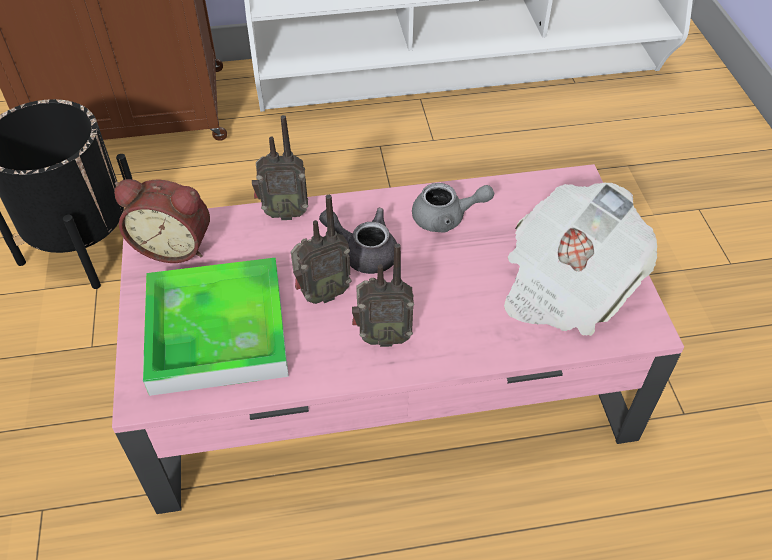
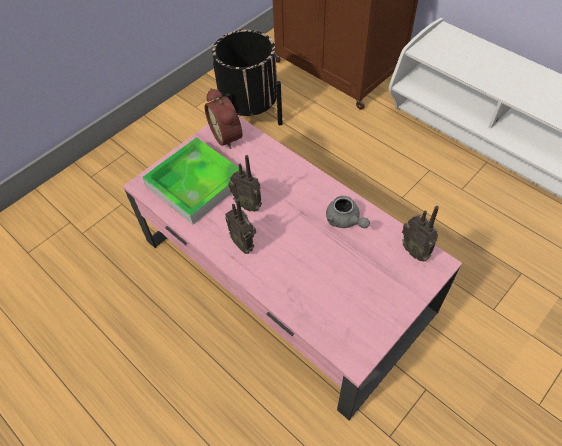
camera: 55 degrees right, 5 degrees up
(283, 212) = (284, 157): radio -> radio (415, 251)
(363, 252) = (289, 203): grey teapot -> none
(566, 284) = (350, 301): newspaper -> none

